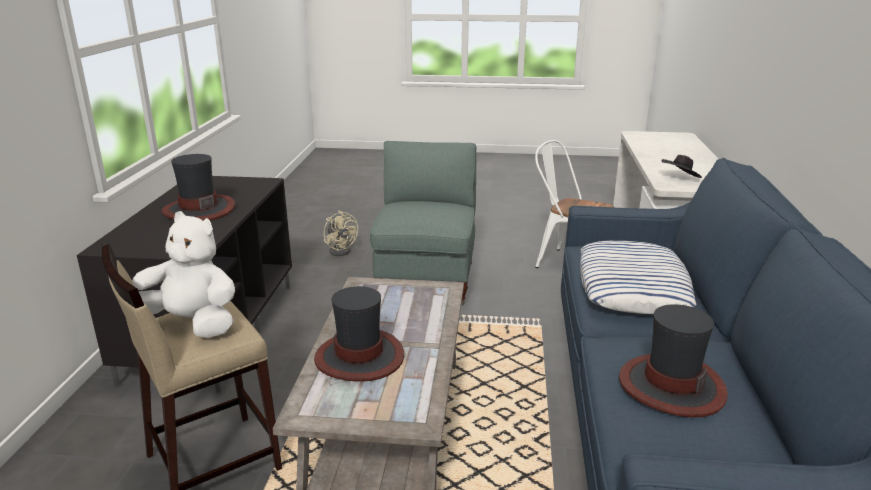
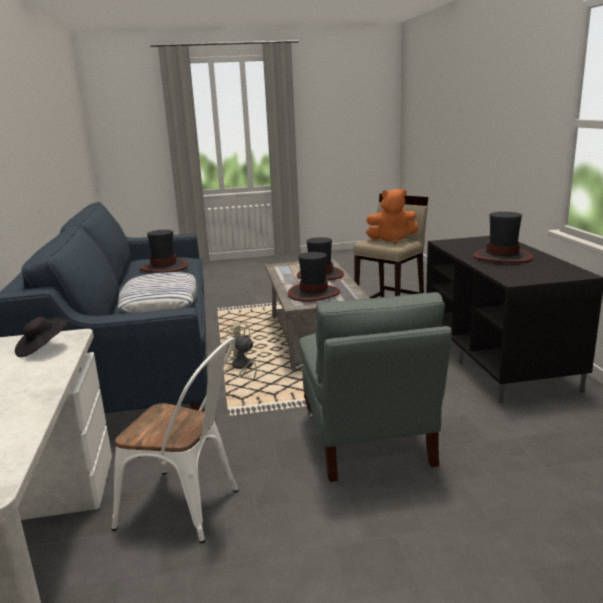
camera: 165 degrees right, 5 degrees down
(192, 323) = (392, 240): white plush toy -> orange plush toy
(341, 250) = (522, 467): beige fan -> beige fan (242, 367)
(407, 307) = (313, 293): none -> hat

